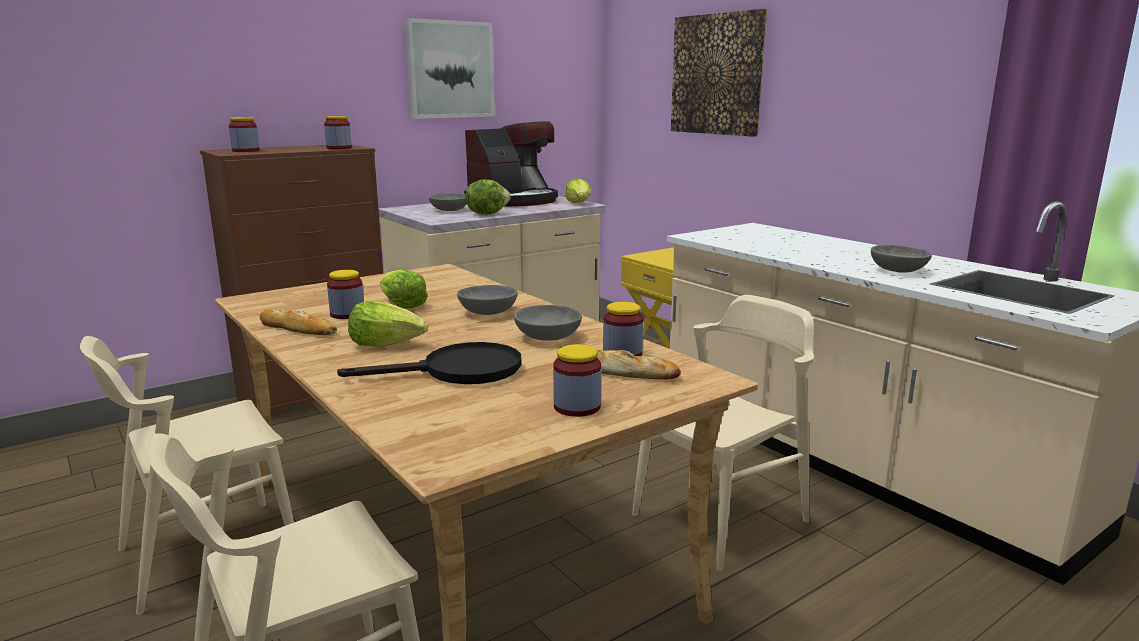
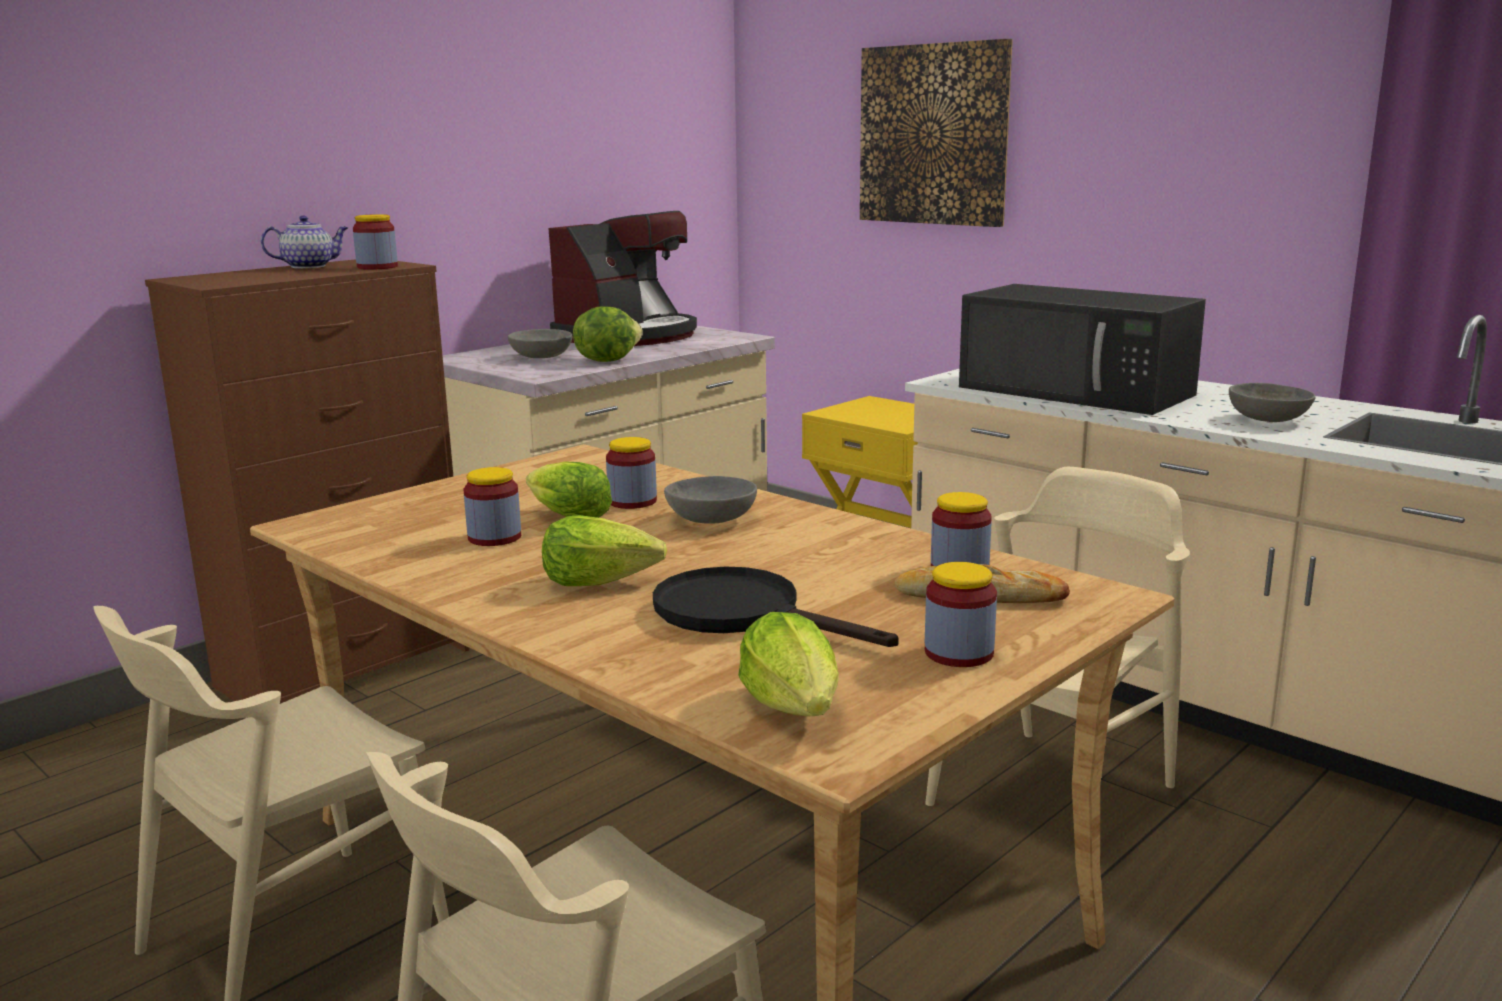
camera: 10 degrees left, 0 degrees up
(245, 151) = (230, 278): jar -> jar (632, 501)
(297, 328) = (435, 567): bread -> none
(302, 146) = (310, 266): none -> teapot
(450, 70) = (520, 133): picture -> none
(458, 371) = (744, 614): black frying pan -> black frying pan turned 120 degrees counterclockwise
(547, 337) = (832, 552): grey bowl -> none
(579, 203) = (733, 336): lettuce -> lettuce (794, 707)
(779, 246) = (1078, 391): none -> black microwave

